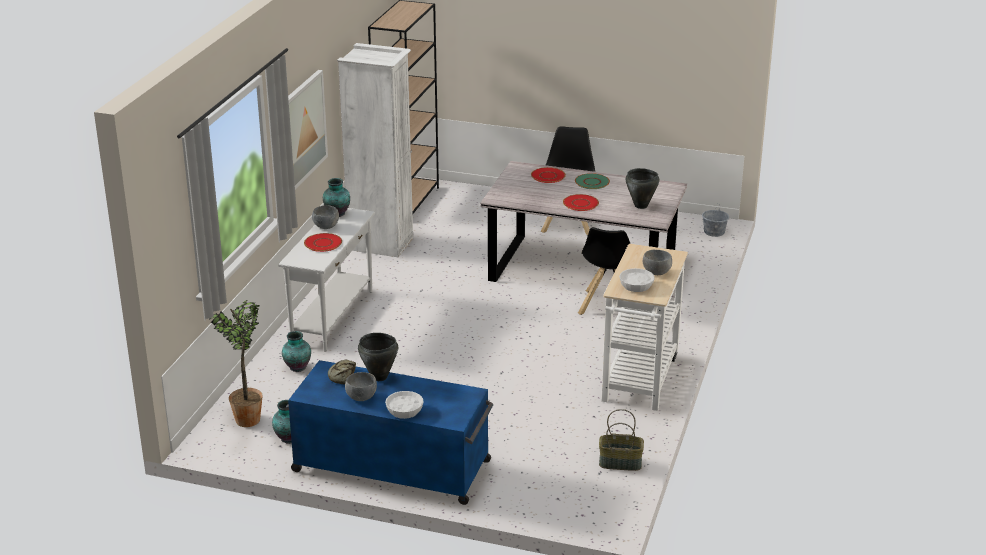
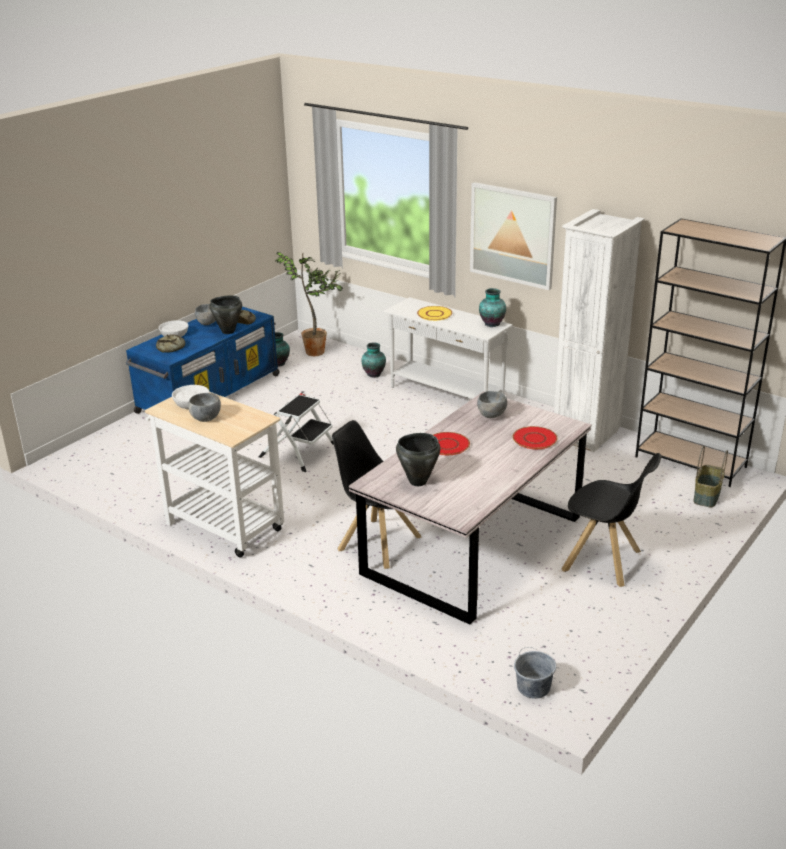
camera: 110 degrees right, 0 degrees up
(323, 243) = (435, 314): red plate -> yellow plate
(325, 226) = (467, 317): grey bowl -> grey bowl (492, 415)
(442, 401) = (171, 348): none -> bread
(491, 374) = (298, 452): none -> step ladder
(592, 182) = (503, 463): green plate -> none
(620, 463) = (113, 486): basket -> basket (707, 496)

